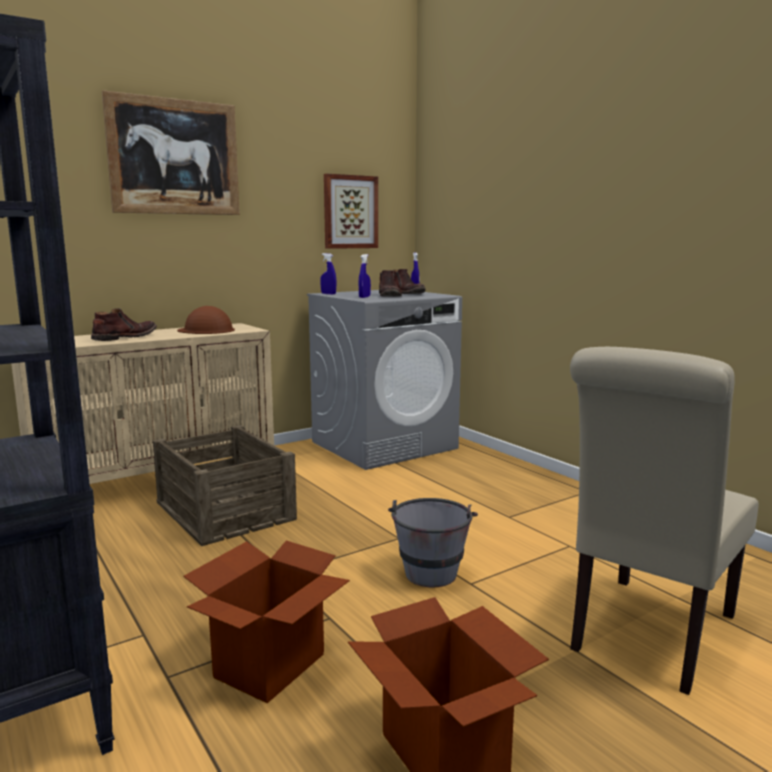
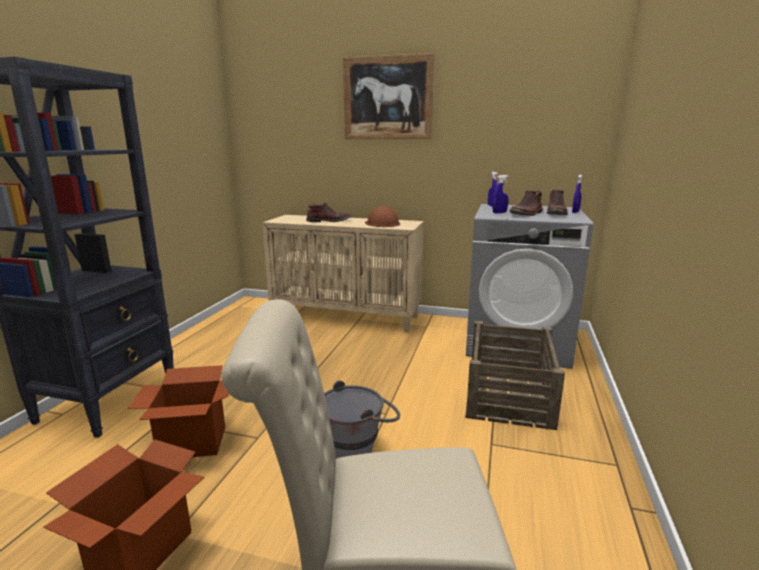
camera: 50 degrees right, 5 degrees up
(225, 510) = (341, 347): crate -> crate (509, 394)
(350, 212) = (536, 134): picture -> none

